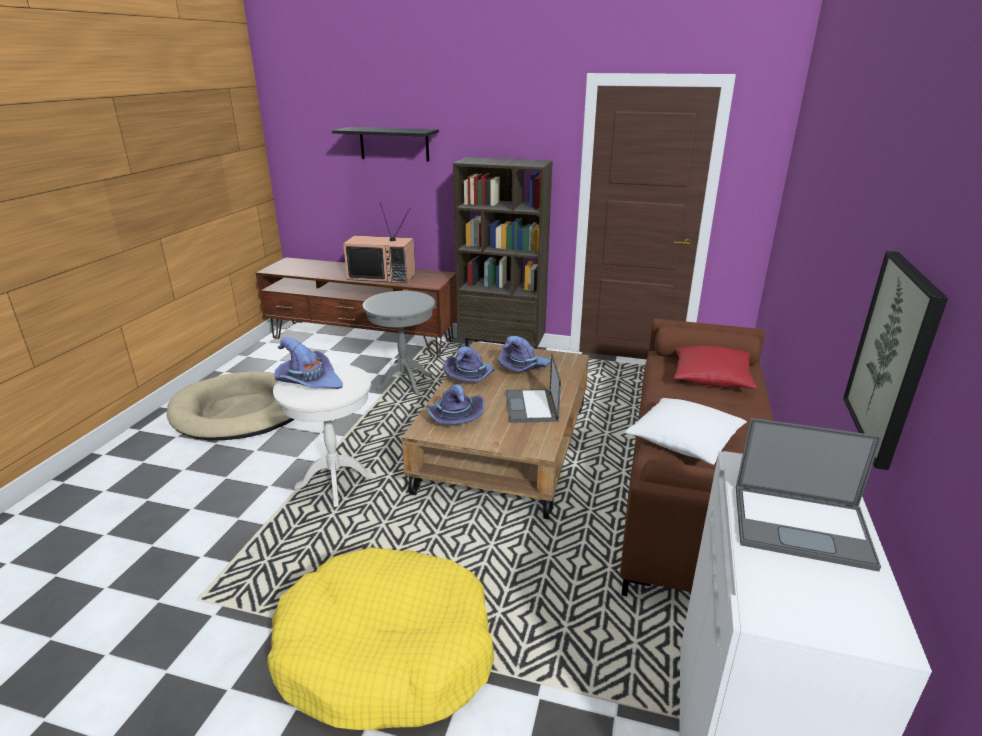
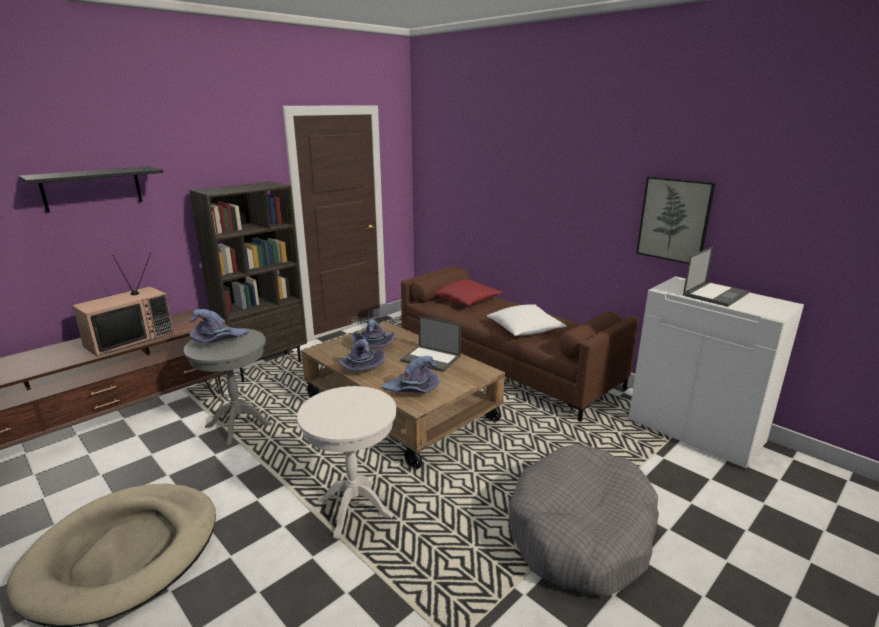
camera: 60 degrees left, 5 degrees down
(308, 382) = (333, 415): purple hat -> purple hat (218, 340)
(385, 653) = (581, 532): yellow dog bed -> grey dog bed

